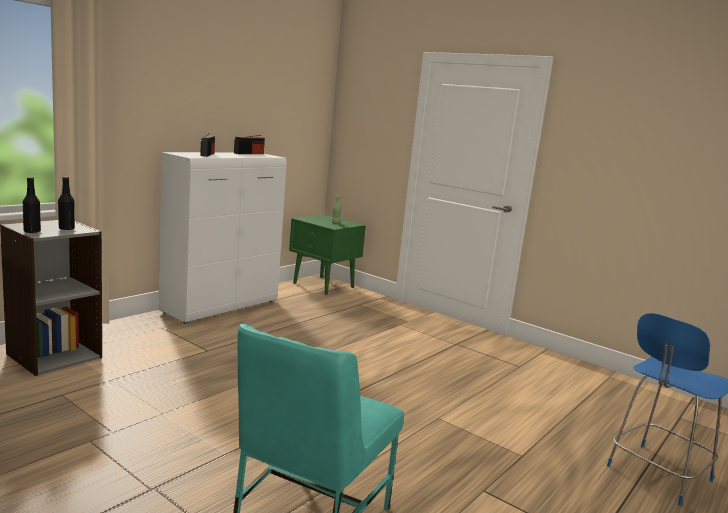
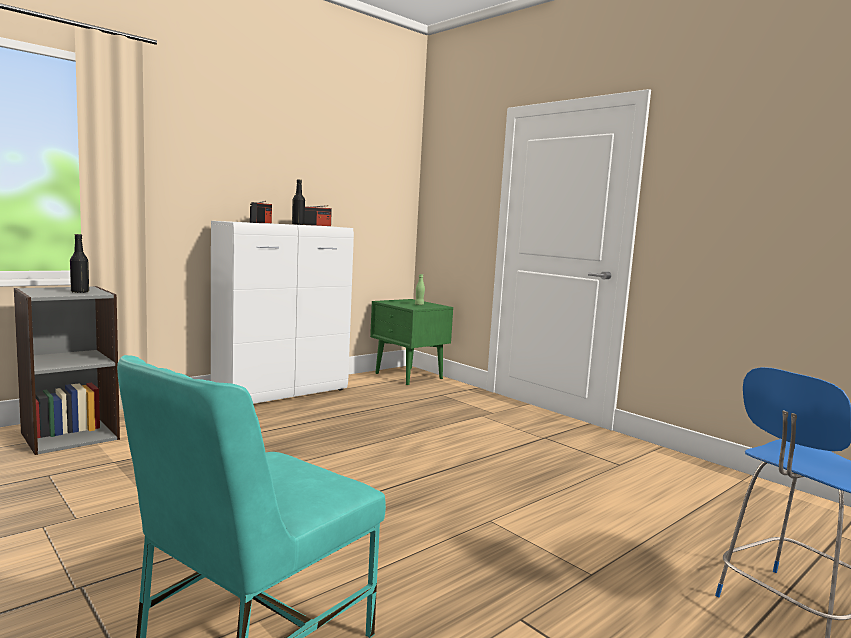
camera: 10 degrees right, 5 degrees down
(32, 232) = (37, 293): black bottle -> black bottle (298, 224)

